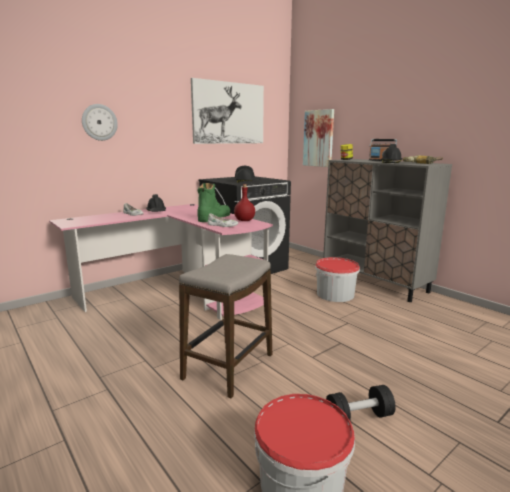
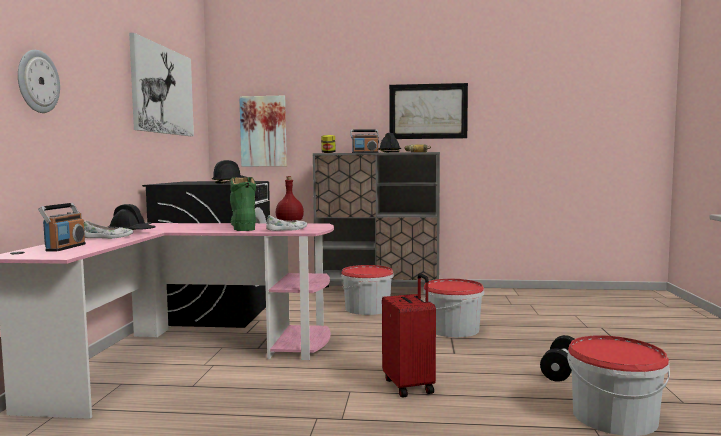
camera: 45 degrees left, 10 degrees down
(92, 219) = (65, 247): none -> radio
(229, 367) = (409, 386): stool -> red suitcase
(359, 336) = (453, 329): none -> bucket
(449, 120) = (428, 111): none -> picture

